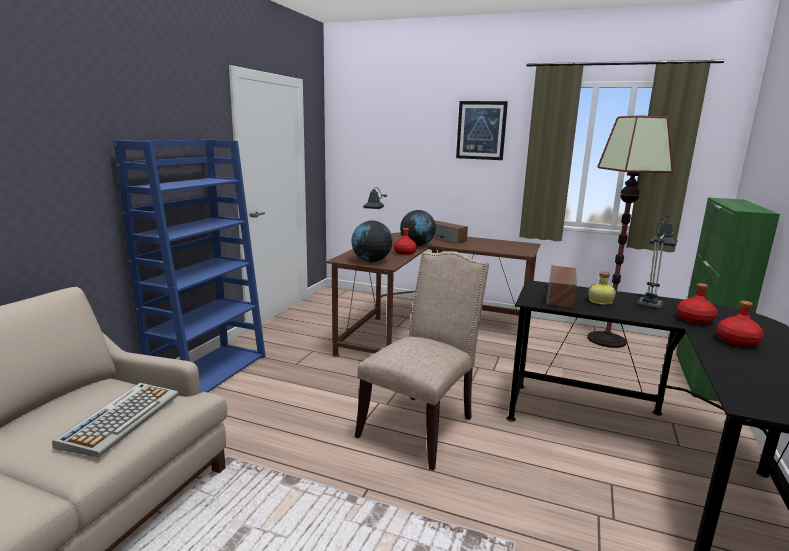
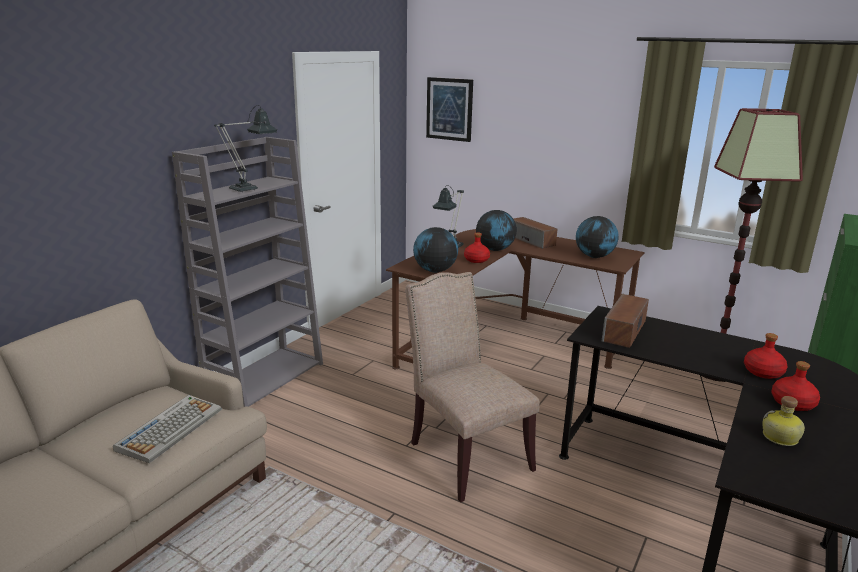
camera: 10 degrees right, 5 degrees up
(210, 372) = (265, 377): blue bookcase -> grey bookcase
(421, 426) = (465, 454): beige chair -> beige chair turned 75 degrees counterclockwise
(481, 130) = (583, 113): picture -> picture (449, 109)
(503, 247) = (594, 256): none -> globe
(600, 301) = (667, 341): bottle -> bottle (780, 438)
(650, 303) = (725, 346): table lamp -> table lamp (249, 188)

